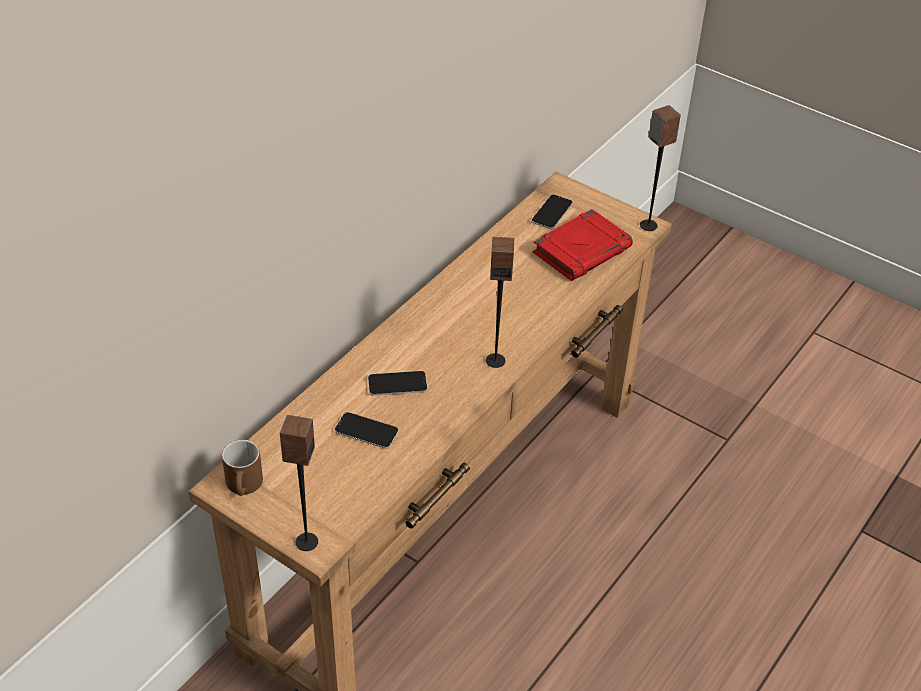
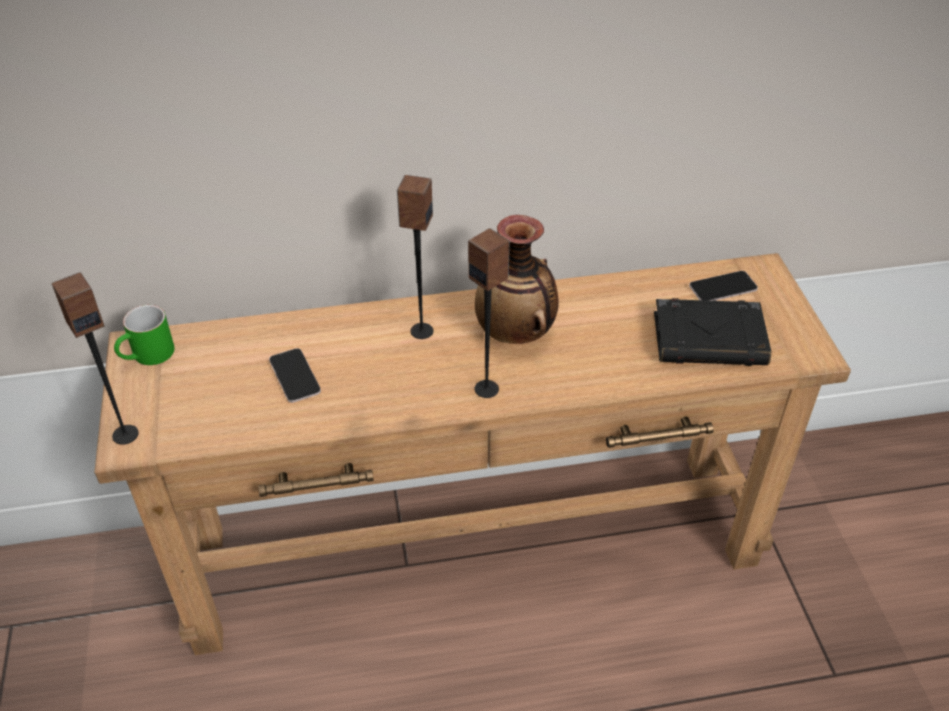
camera: 45 degrees right, 0 degrees up
(245, 486) = (148, 356): brown mug -> green mug
(397, 384) = (373, 353): phone -> none
(469, 315) = (516, 333): none -> vase
(582, 250) = (710, 339): red book -> black book
(648, 225) = (818, 356): speaker -> speaker (421, 331)

